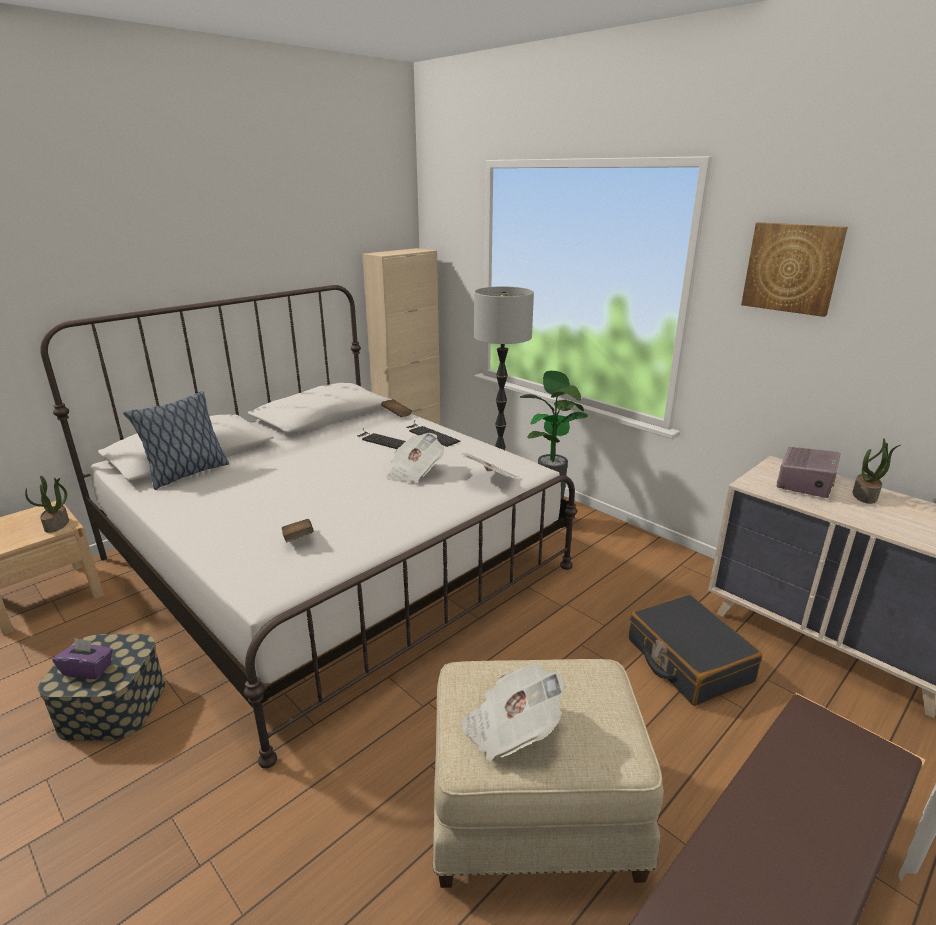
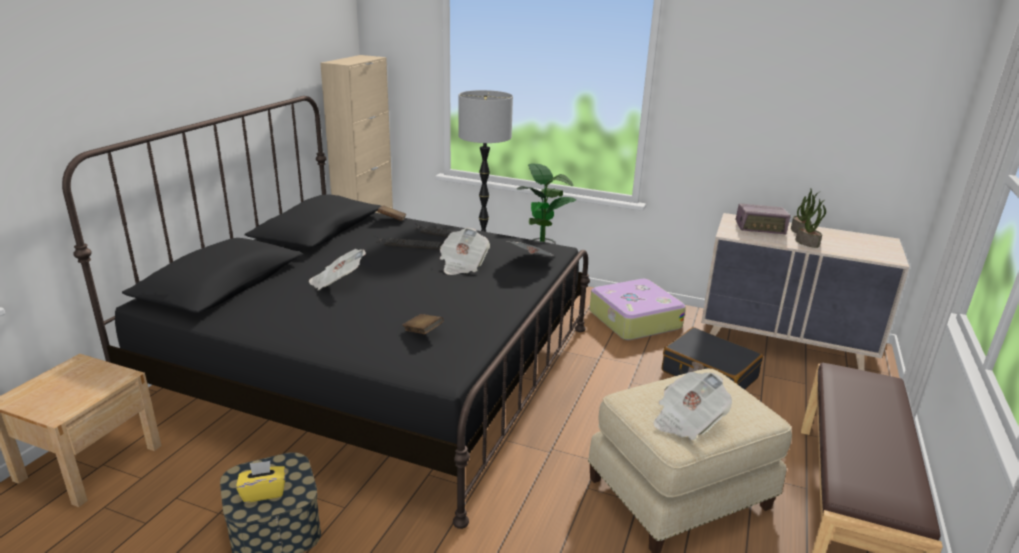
camera: 25 degrees left, 0 degrees up
(57, 525) = (111, 376): potted plant -> potted plant (807, 243)
(88, 669) = (263, 492): purple tissue box -> yellow tissue box
(187, 474) = (243, 299): pillow -> none
(279, 471) = (337, 283): none -> newspaper
(332, 563) = (378, 367): white bed -> black bed
(639, 567) = (633, 319): none -> suitcase
(792, 268) = (731, 69): picture -> none
(805, 483) = (760, 228): radio -> radio turned 90 degrees clockwise

